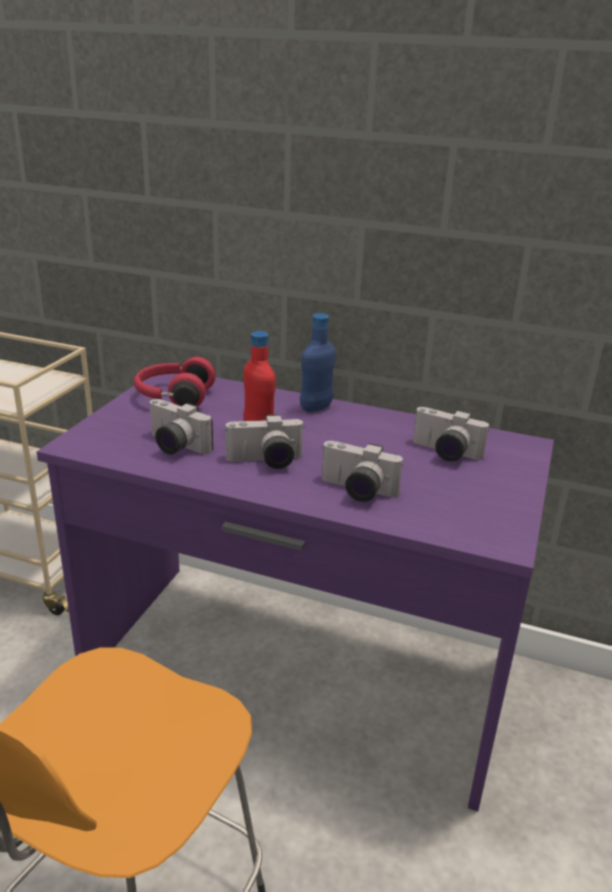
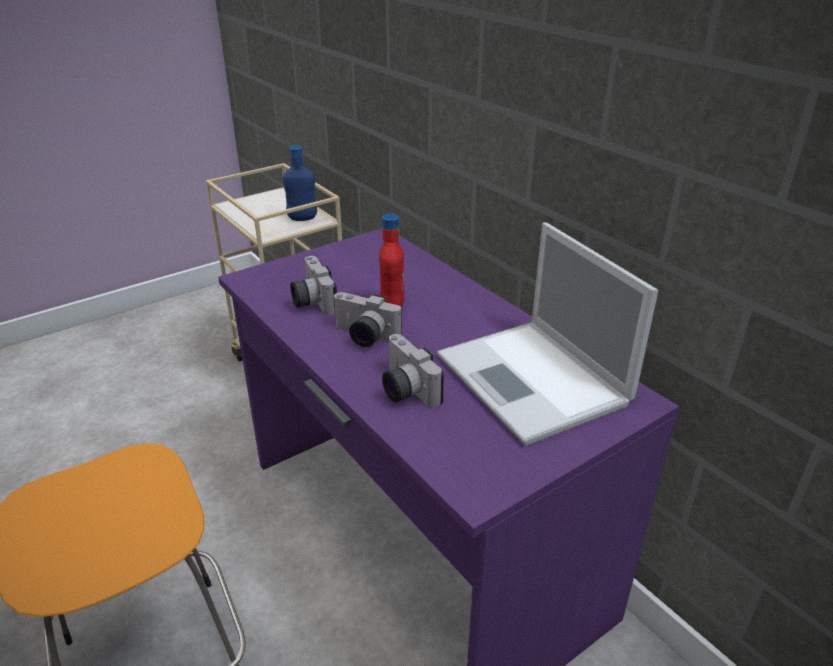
camera: 35 degrees right, 5 degrees up
(173, 397) = (362, 257): red headphones -> none
(316, 407) = (468, 299): blue bottle -> blue bottle (302, 218)
(444, 453) = (534, 381): camera -> laptop

